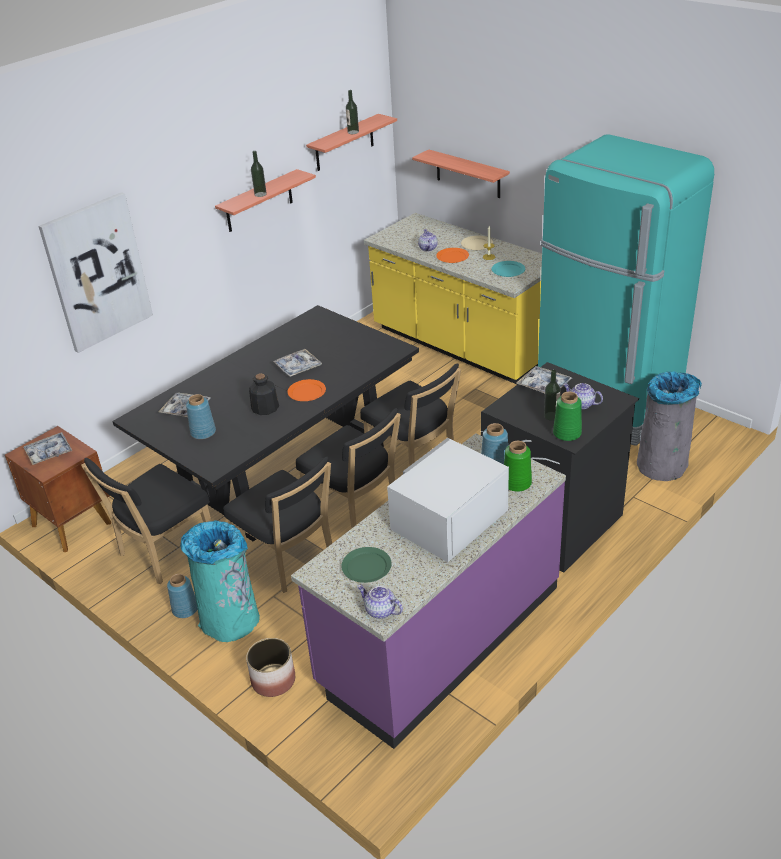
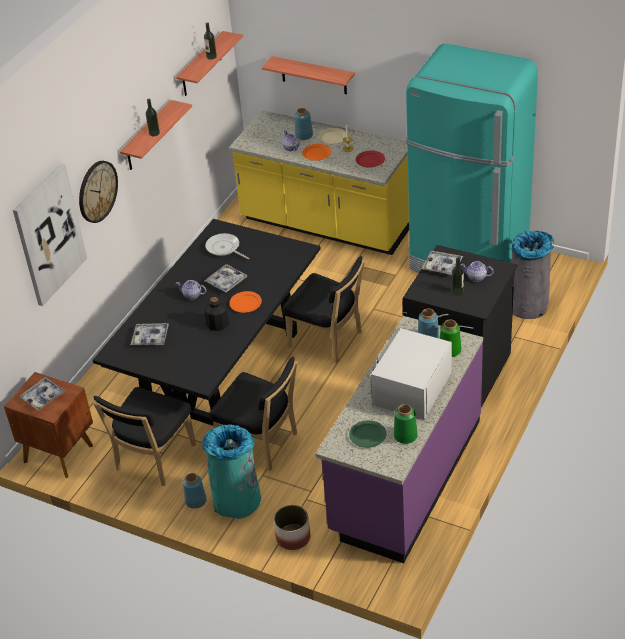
camera: 15 degrees left, 5 degrees up
(177, 242) = (97, 191): none -> wall clock
(203, 433) = (177, 355): blue vase -> blue vase (304, 135)
(313, 334) = (224, 248): none -> frying pan
(355, 511) = (297, 392): black chair -> none
(380, 611) = (391, 464): teapot -> teapot (192, 295)
(508, 270) = (370, 160): turquoise plate -> red plate
(566, 433) = (474, 304): green vase -> green vase (405, 435)

